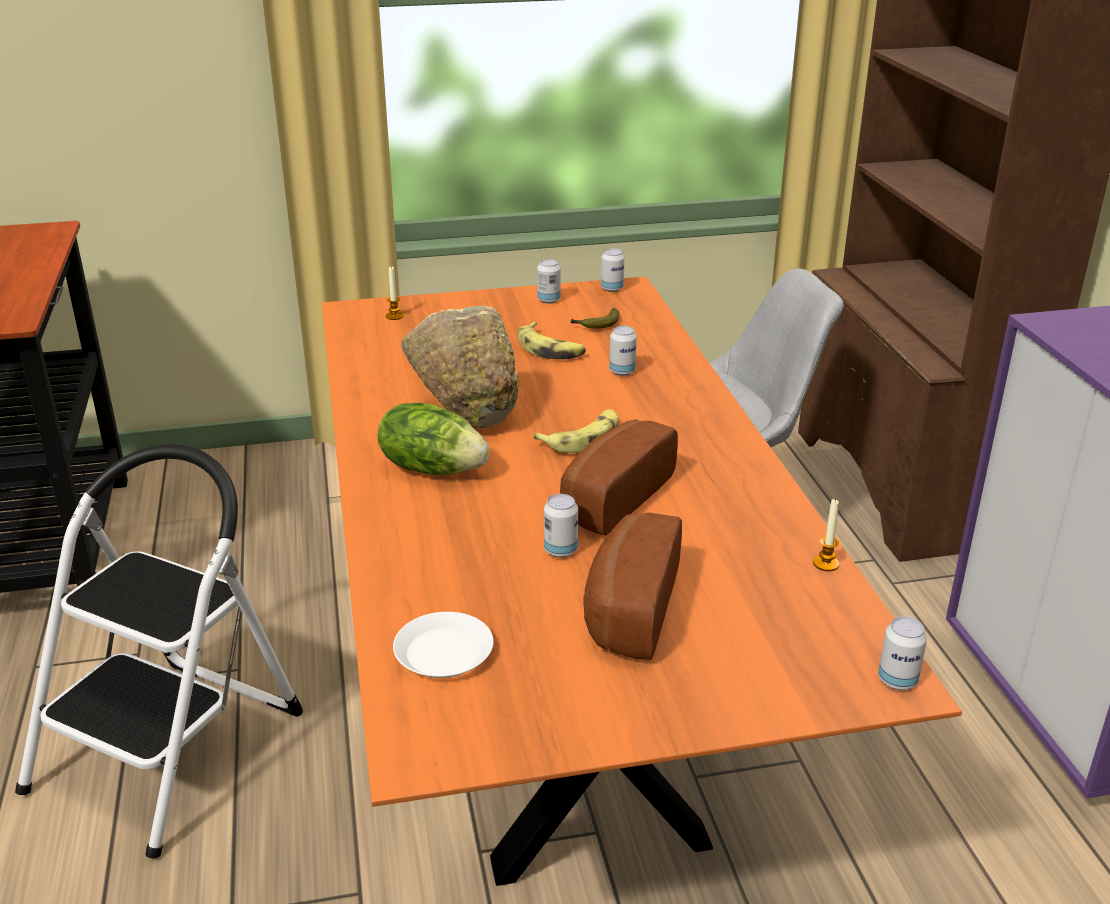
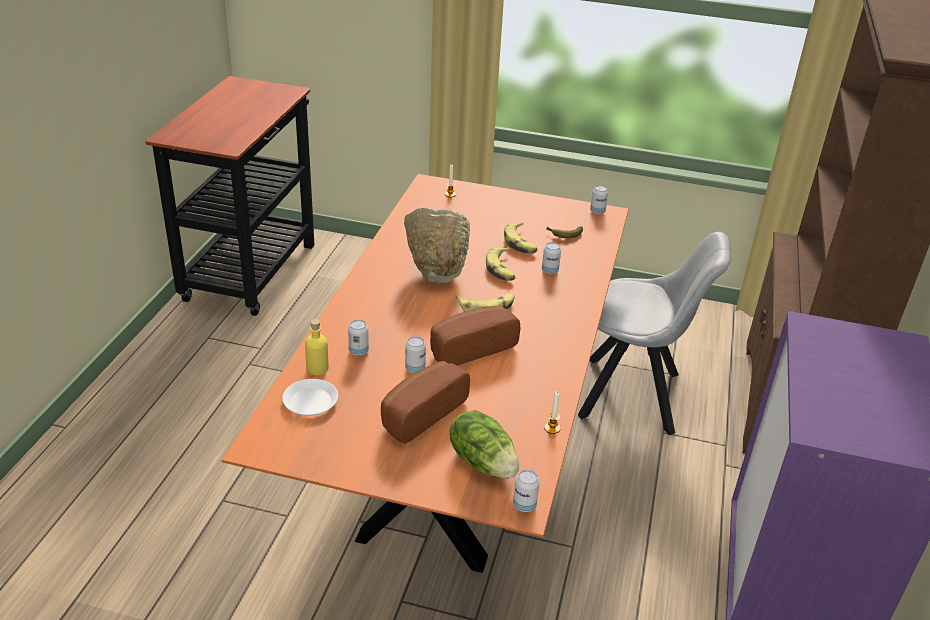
camera: 25 degrees right, 5 degrees up
(174, 746) = (247, 405): step ladder -> none
(409, 600) = (317, 368): none -> yellow bottle
(432, 468) = (390, 298): lettuce -> lettuce (483, 461)
(548, 300) = (550, 209): can -> can (358, 351)
(556, 386) = (502, 269): none -> banana

